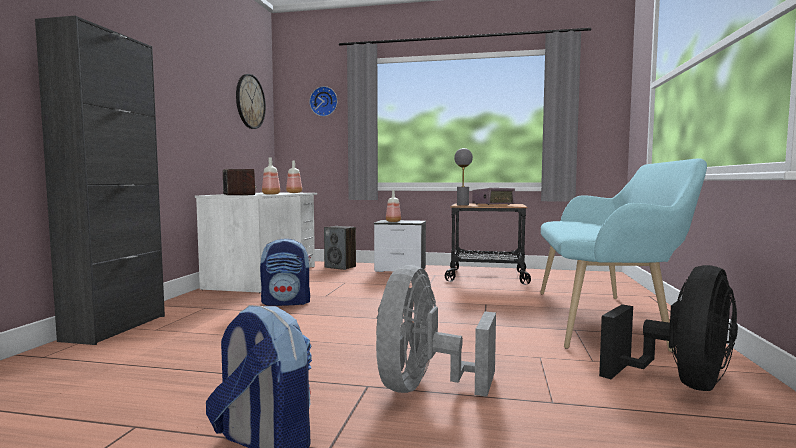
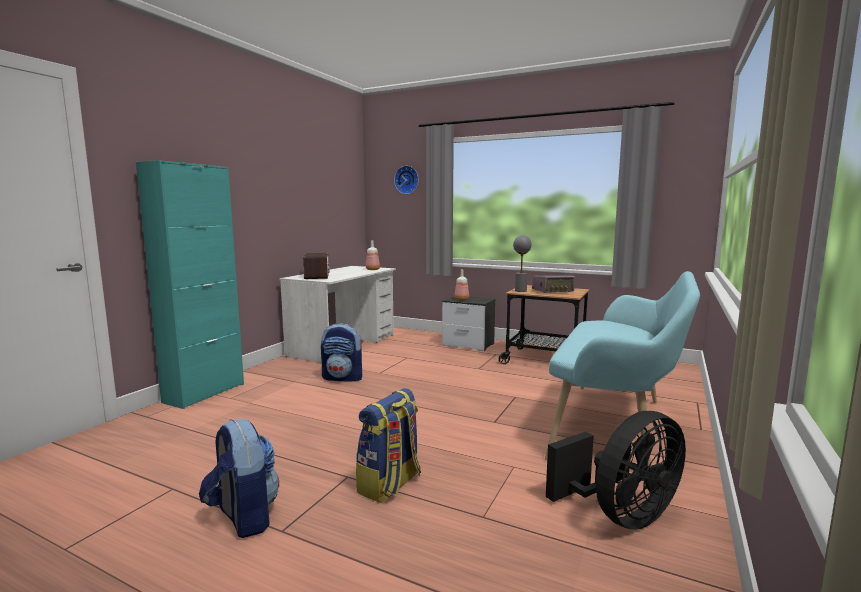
camera: 15 degrees right, 5 degrees up
(115, 328) = (204, 393): black cabinet -> turquoise cabinet
(250, 101) = (337, 185): wall clock -> none
(271, 194) = (344, 276): bottle -> none
(340, 267) = (416, 337): speaker -> none
(424, 387) = (390, 485): grey fan -> backpack

